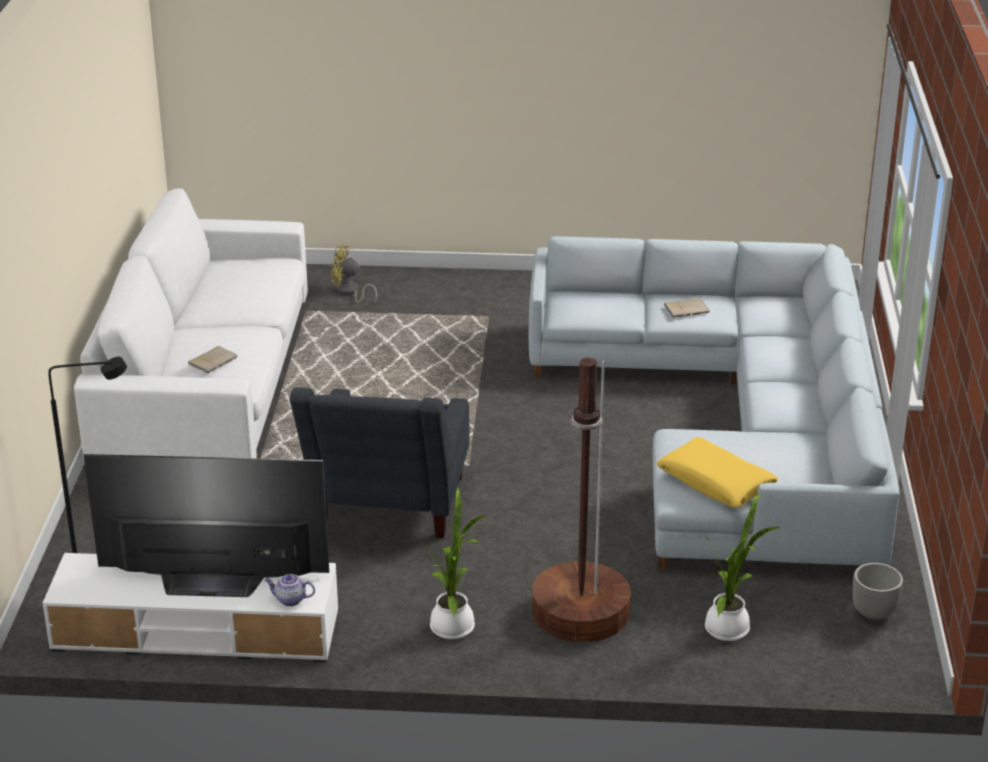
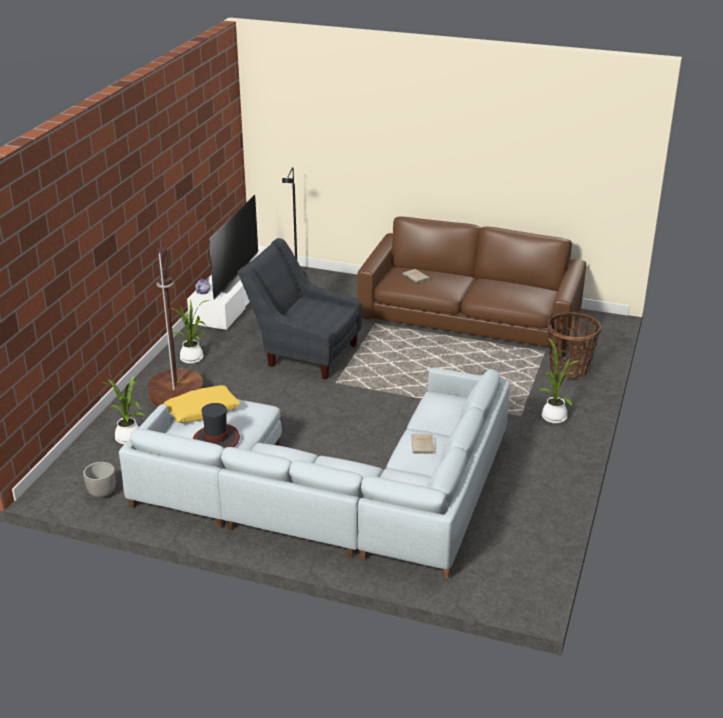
camera: 105 degrees right, 0 degrees up
(207, 377) = (469, 315): white sofa -> brown sofa
(349, 292) = (569, 369): yellow fan -> basket
(476, 296) = (553, 416): none -> potted plant
(780, 451) = (216, 439): none -> hat

